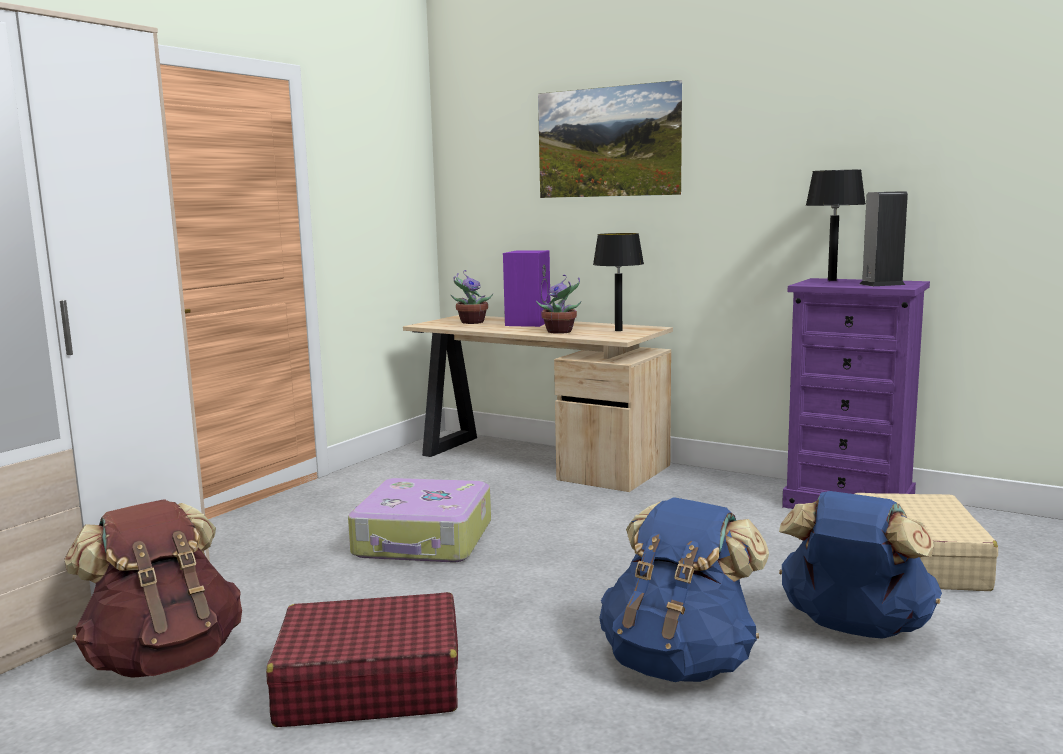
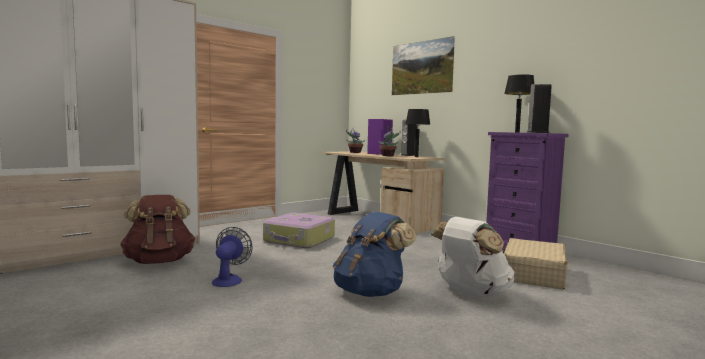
camera: 15 degrees right, 5 degrees down
(369, 684) = (229, 279): red suitcase -> fan
(593, 324) = (408, 155): none -> speaker
(853, 629) = (471, 293): blue backpack -> white backpack

